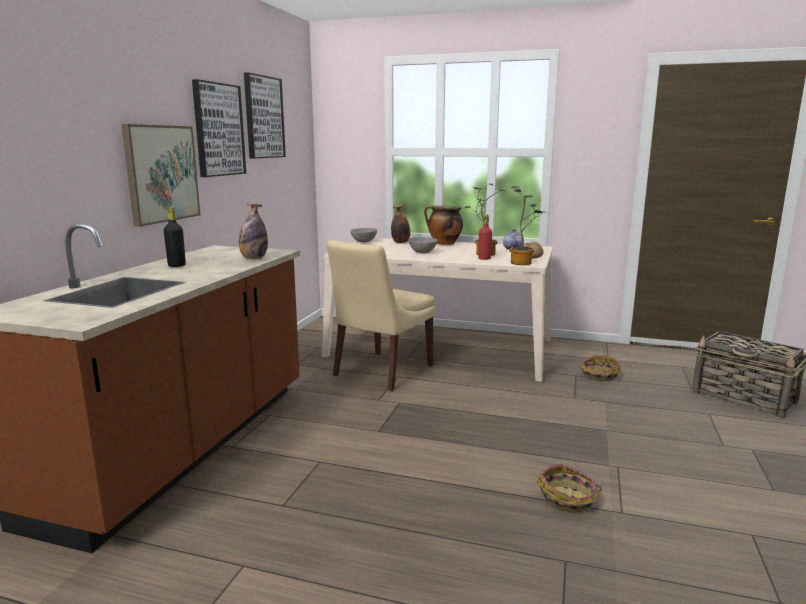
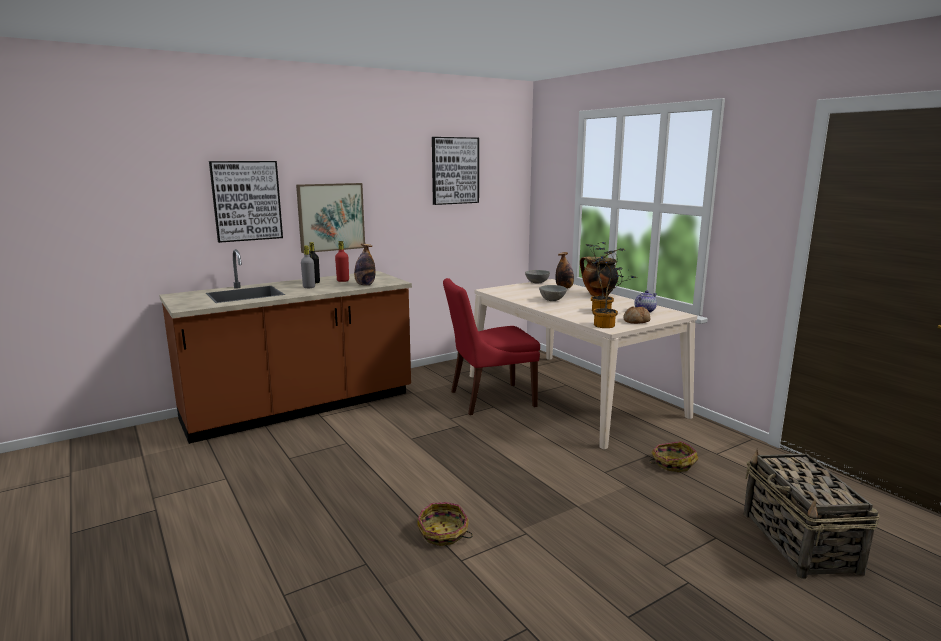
camera: 40 degrees right, 0 degrees up
(190, 270) = (309, 287): none -> grey bottle
(218, 130) = (396, 183): picture -> picture (246, 201)
(381, 371) = (489, 399): beige chair -> red chair
(484, 258) = (585, 315): red bottle -> red bottle (343, 281)

